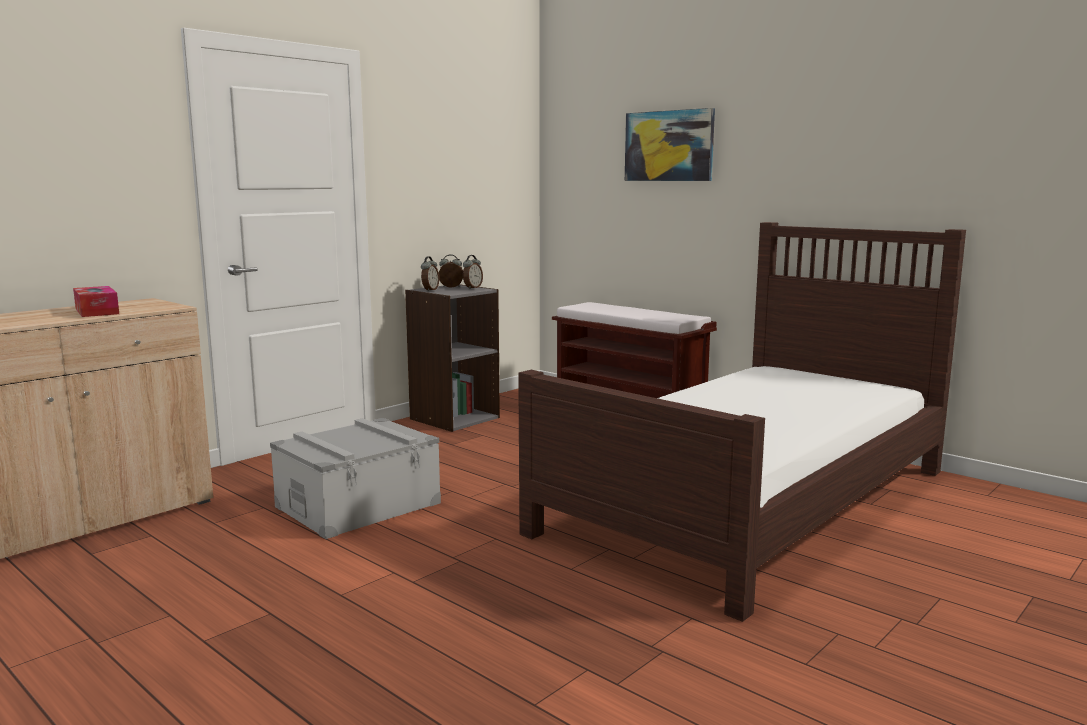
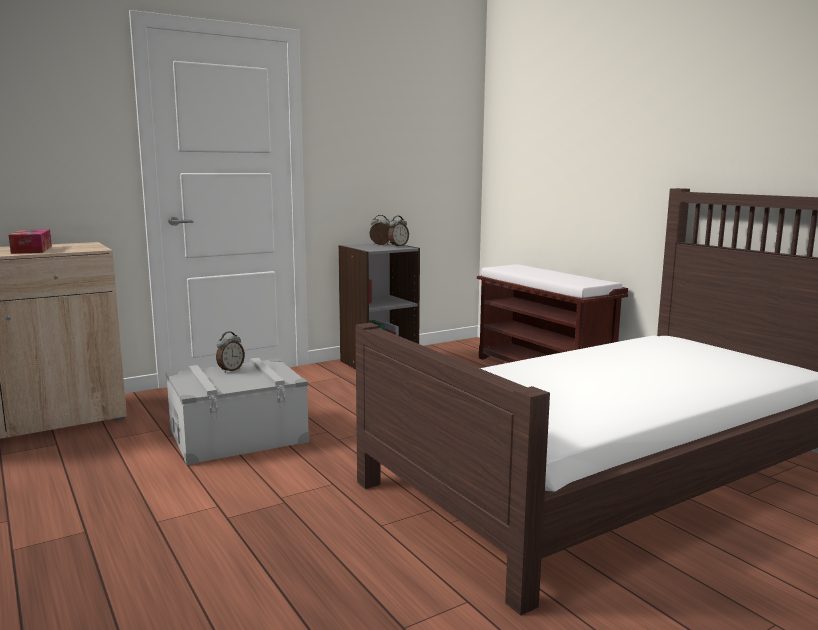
camera: 15 degrees right, 0 degrees up
(430, 290) = (358, 246): alarm clock -> alarm clock (230, 370)
(669, 146) = (591, 113): picture -> none

